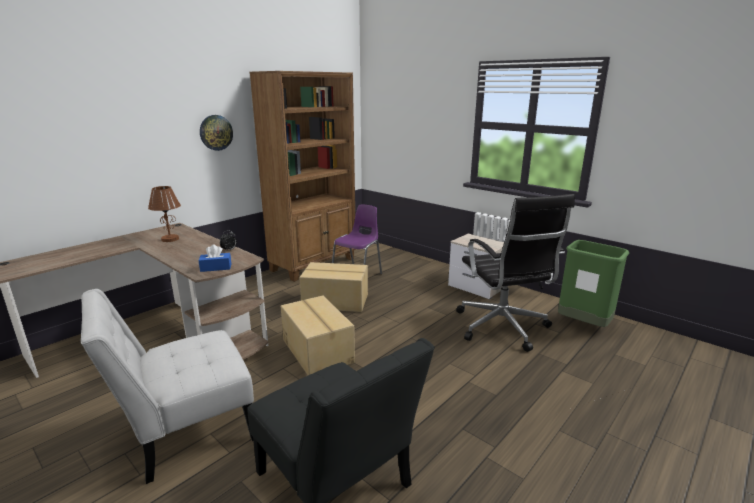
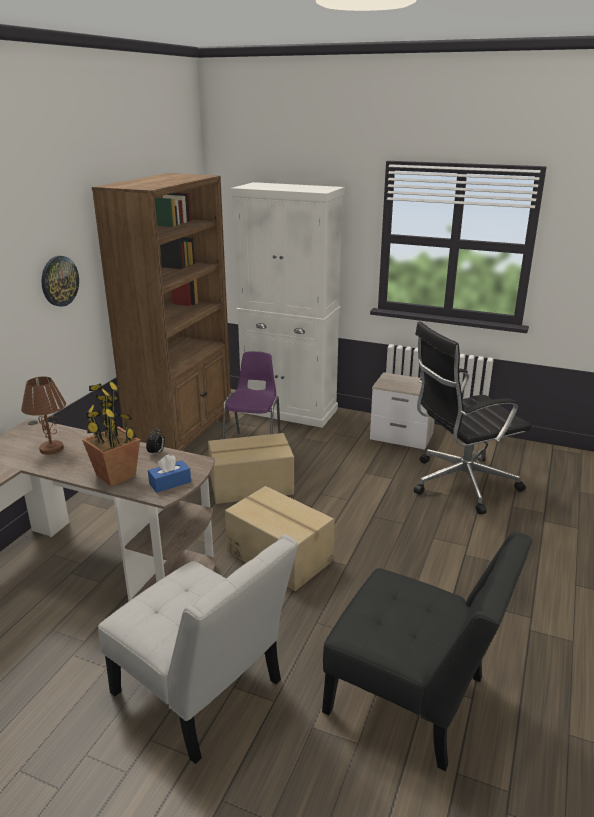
camera: 20 degrees left, 5 degrees up
(186, 431) = (203, 693): white chair -> white chair turned 90 degrees counterclockwise
(188, 259) = (116, 476): none -> potted plant
(401, 259) = (289, 411): none -> white cabinet
(502, 328) = (460, 483): black office chair -> black office chair turned 105 degrees clockwise
(583, 325) = (535, 464): green trash can -> none

